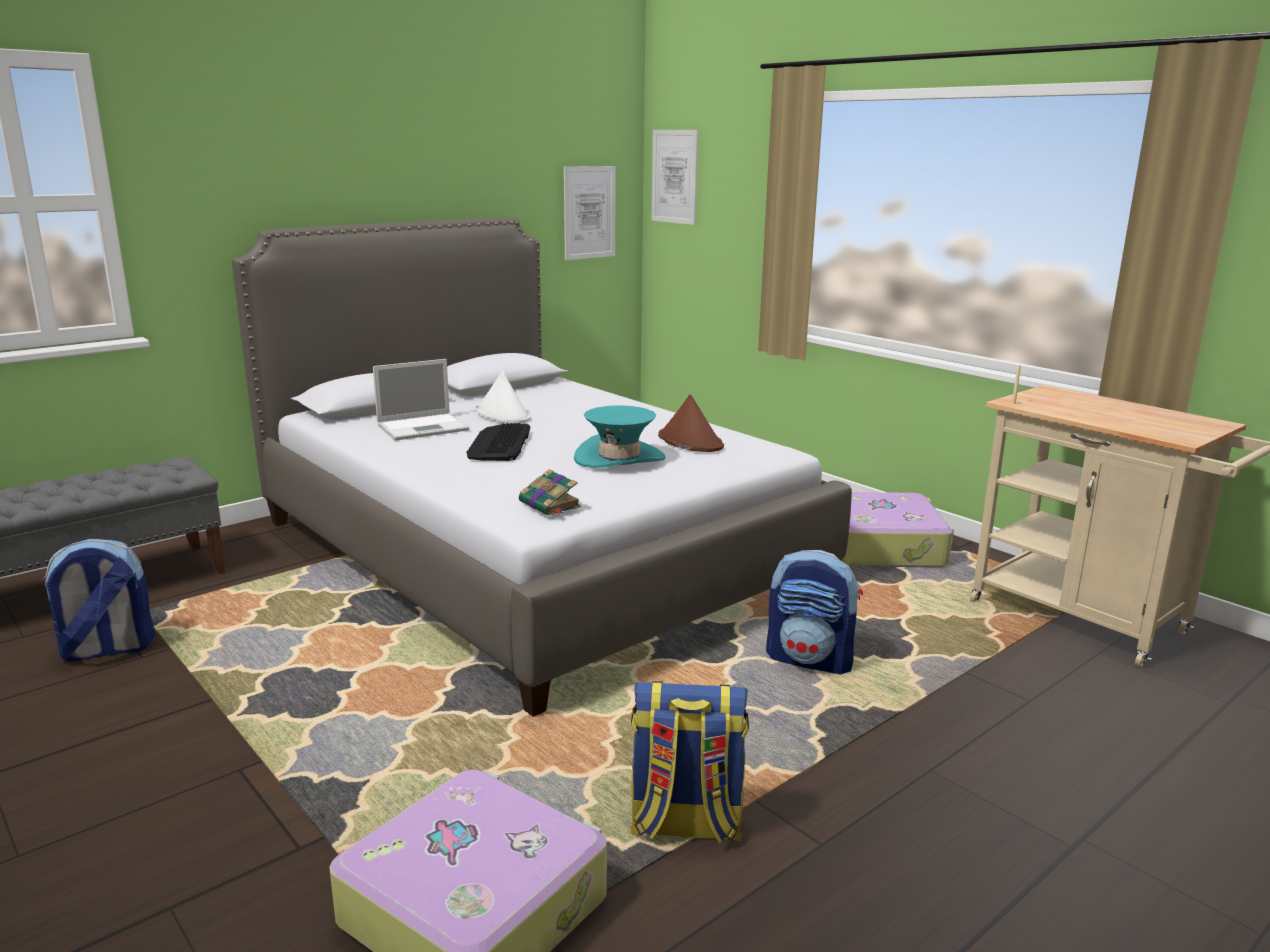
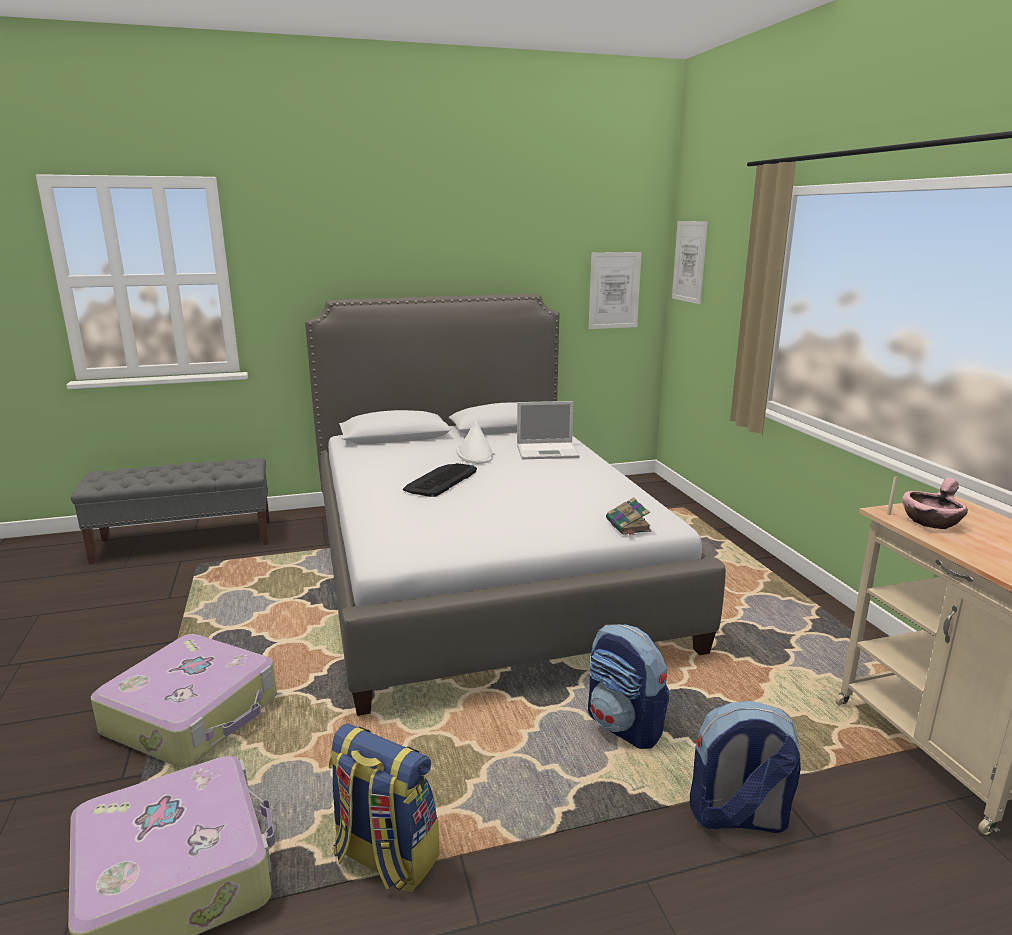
camera: 25 degrees right, 0 degrees up
(106, 650) = (155, 588): backpack -> backpack (737, 817)
(424, 427) = (407, 458): laptop -> laptop (548, 451)
(550, 505) = (412, 543): book -> book (628, 526)
(619, 458) = (517, 507): turquoise hat -> none
(690, 441) = (594, 500): brown hat -> none
(884, 547) = (790, 624): suitcase -> suitcase (194, 715)
(1050, 404) = (931, 521): none -> pink bowl

